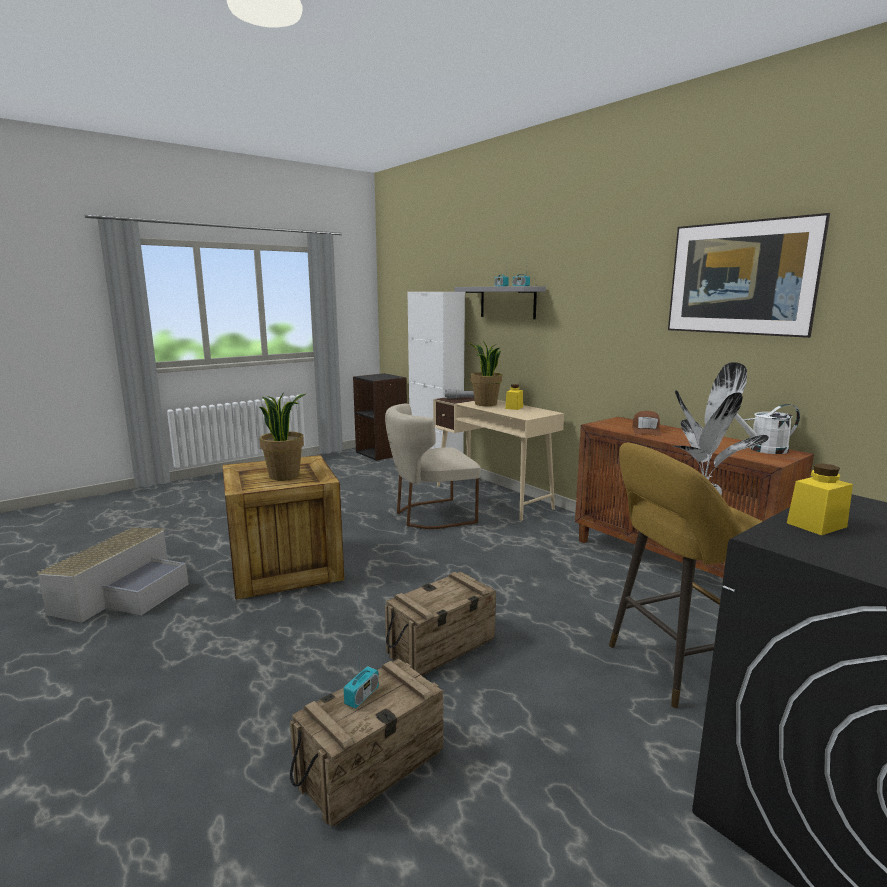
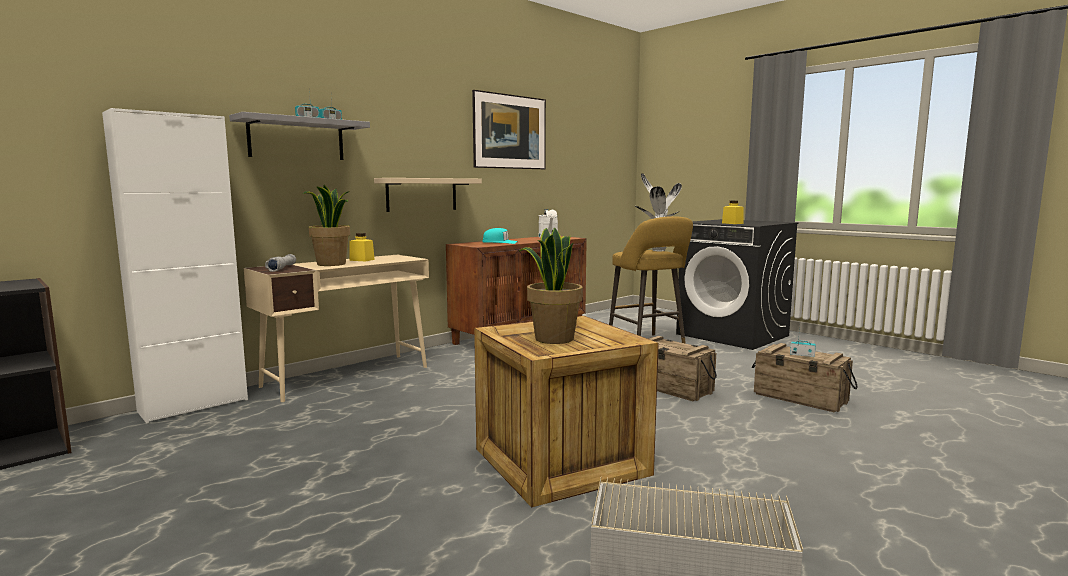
camera: 95 degrees left, 5 degrees down
(430, 515) = (400, 401): beige chair -> none
(601, 357) = (422, 194): none -> beige shelf
(646, 430) = (500, 242): brown cap -> turquoise cap

